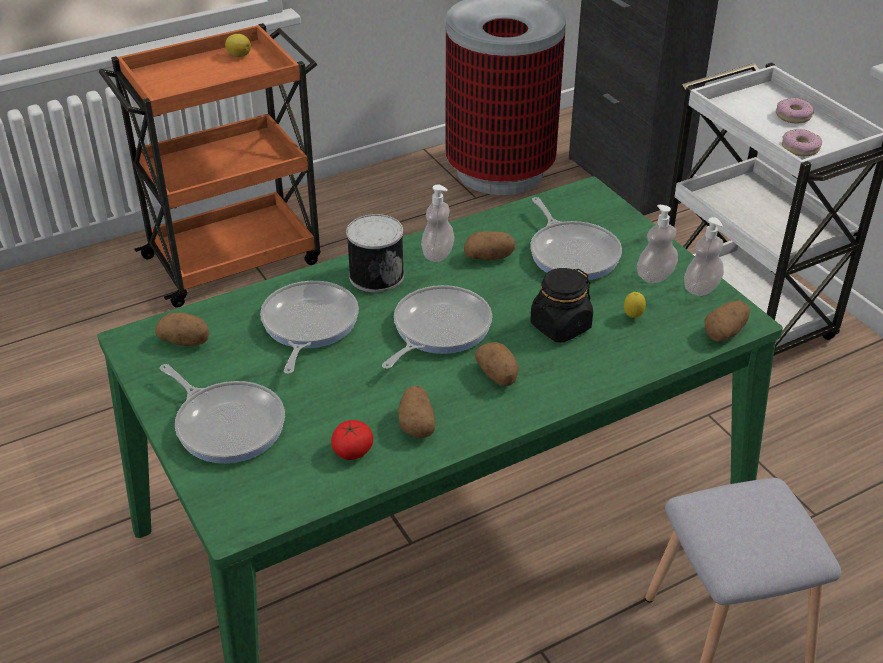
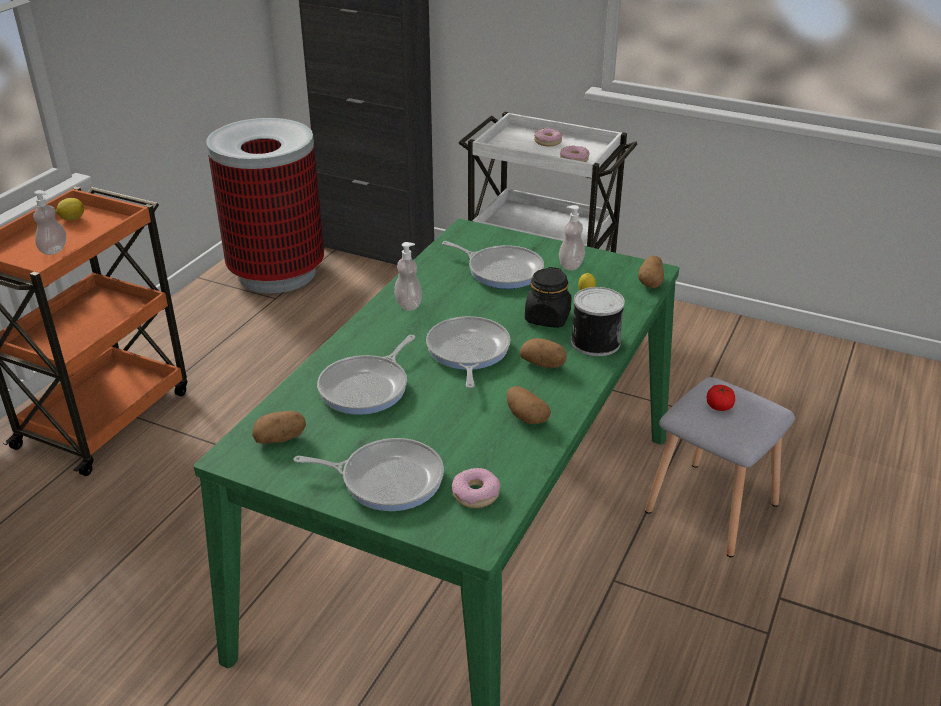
camera: 35 degrees left, 5 degrees down
(285, 479) = (476, 494): none -> donut
(308, 325) = (367, 387): frying pan -> frying pan turned 120 degrees counterclockwise
(352, 451) = (502, 453): tomato -> tomato (719, 406)
(376, 275) = (378, 334): can -> can (594, 341)
(489, 257) = (447, 293): potato -> none
(701, 288) = (607, 262): soap dispenser -> soap dispenser (54, 250)

